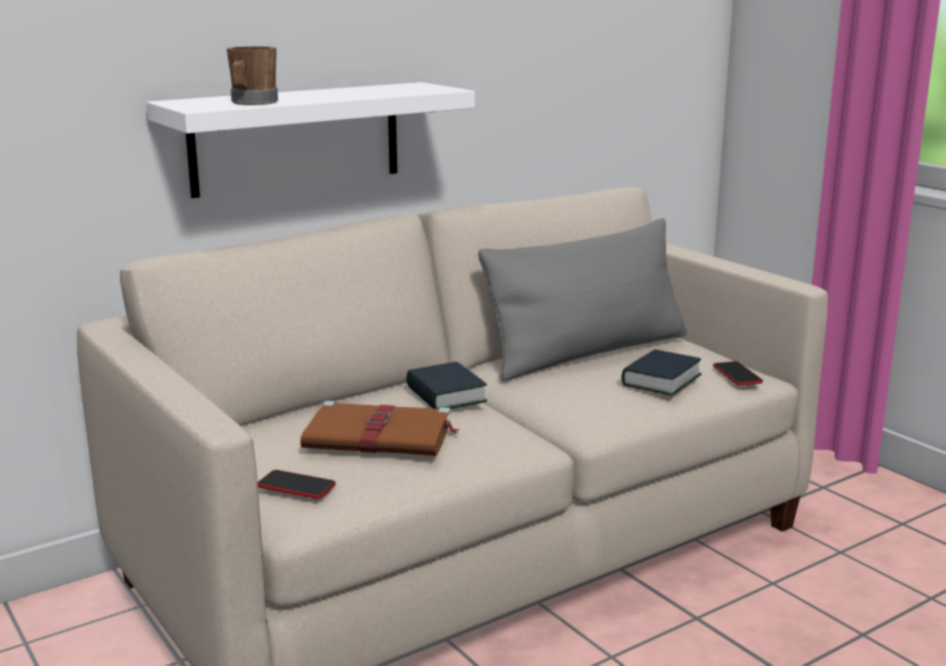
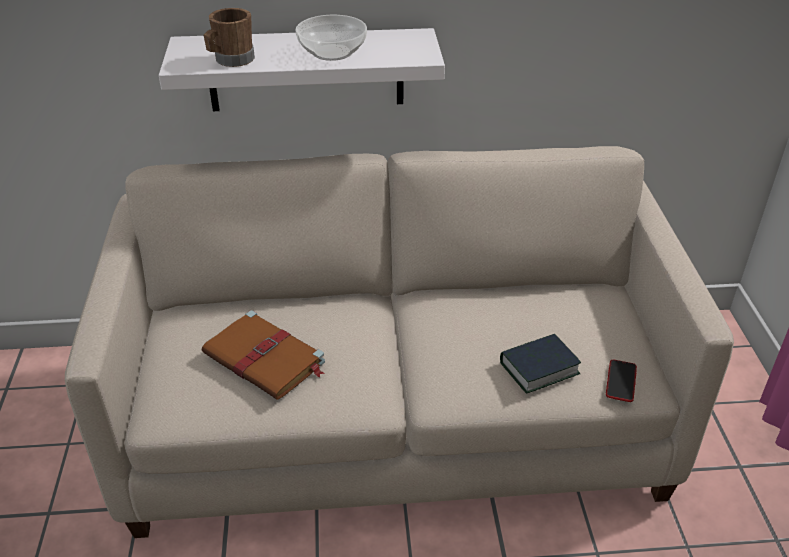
camera: 30 degrees right, 20 degrees up
(296, 486) = (176, 388): phone -> none
(350, 93) = (331, 52): none -> bowl
(446, 395) = (353, 325): book -> none
(588, 353) = (516, 307): grey pillow -> none

